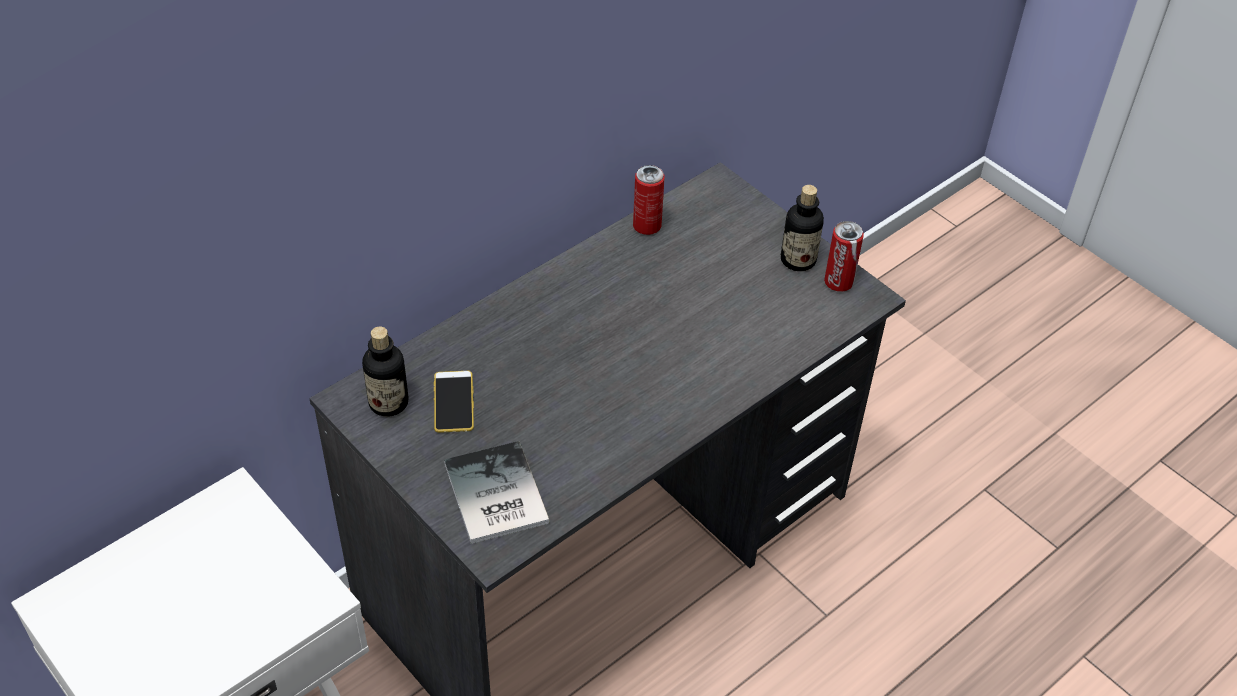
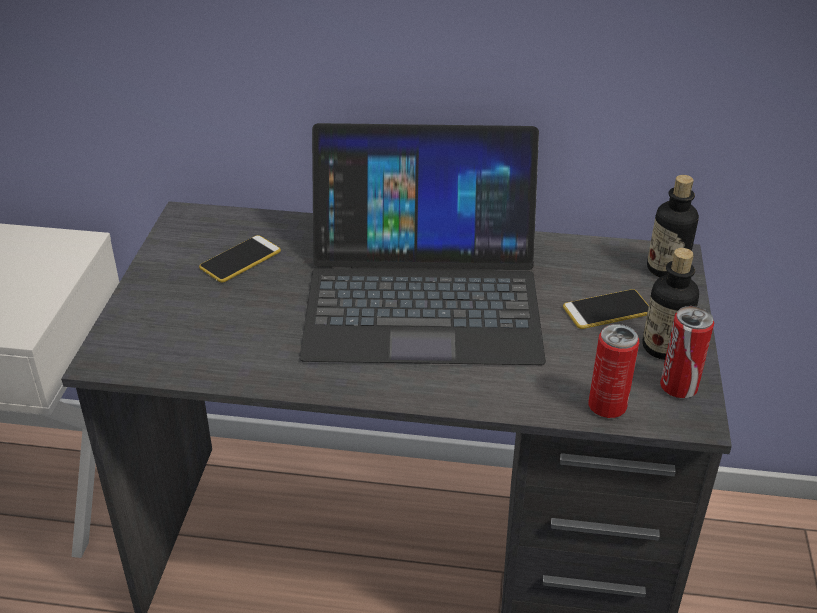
camera: 50 degrees right, 10 degrees down
(388, 402) = (203, 233): bottle -> bottle (666, 269)
(493, 496) = (163, 330): book -> none
(615, 331) = (423, 293): none -> laptop
(647, 226) = (562, 247): can -> can (607, 406)
(735, 256) = (607, 310): none -> phone

